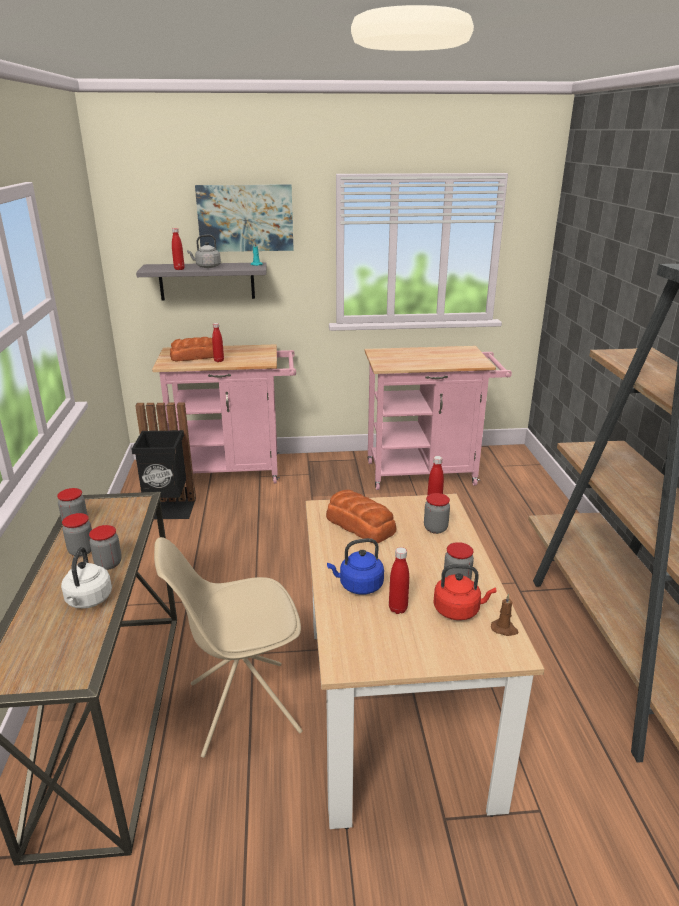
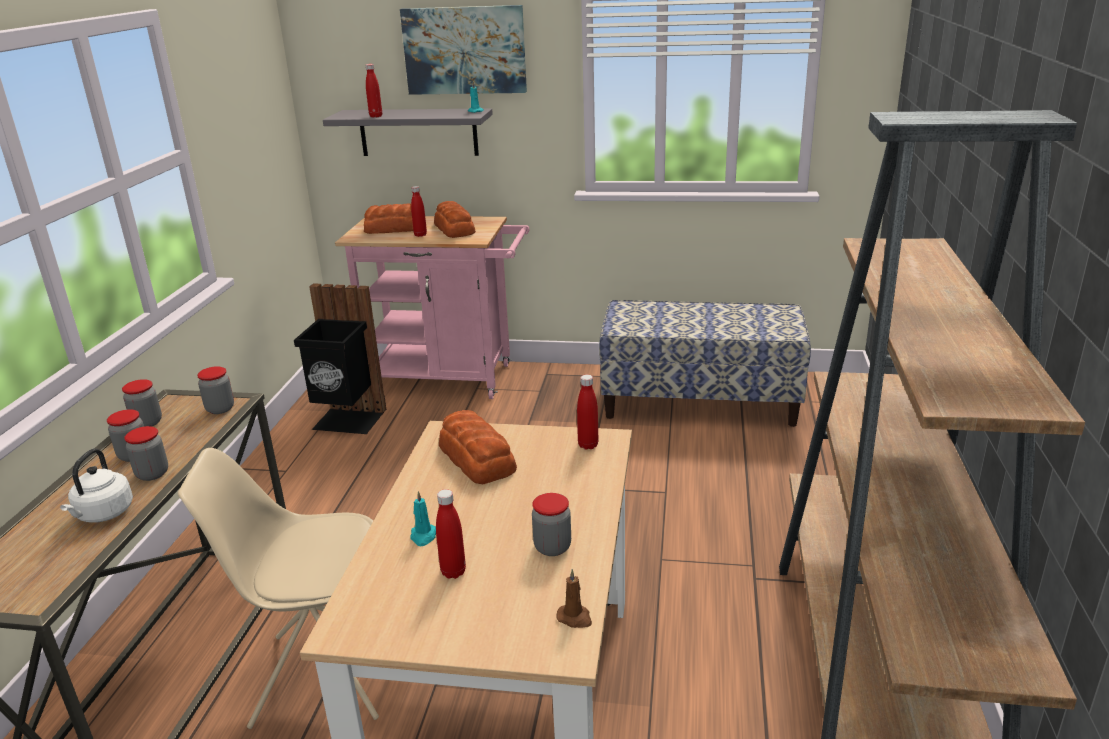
camera: 15 degrees right, 0 degrees up
(207, 267) = (412, 114): grey kettle -> none
(242, 355) = (454, 228): none -> bread
(358, 586) = (423, 536): blue kettle -> turquoise candle
(428, 473) = (700, 402): pink cart -> bench
(435, 528) = (571, 473): jar -> jar (220, 409)
(459, 610) = (530, 584): red kettle -> none

